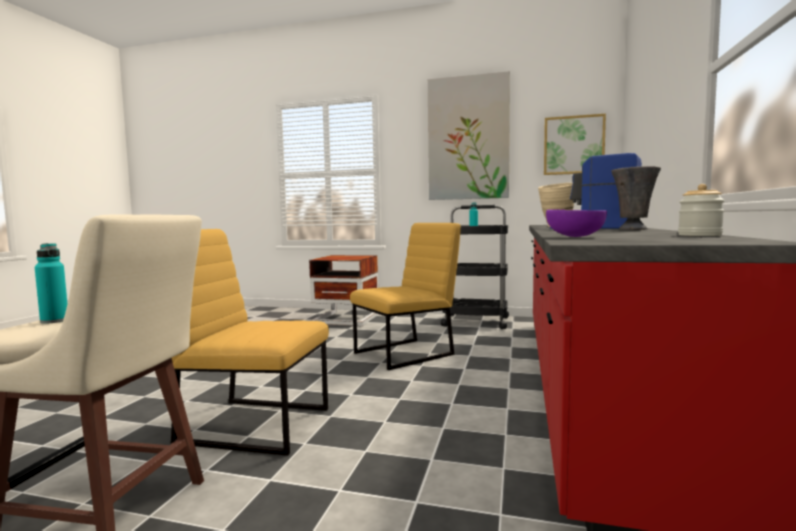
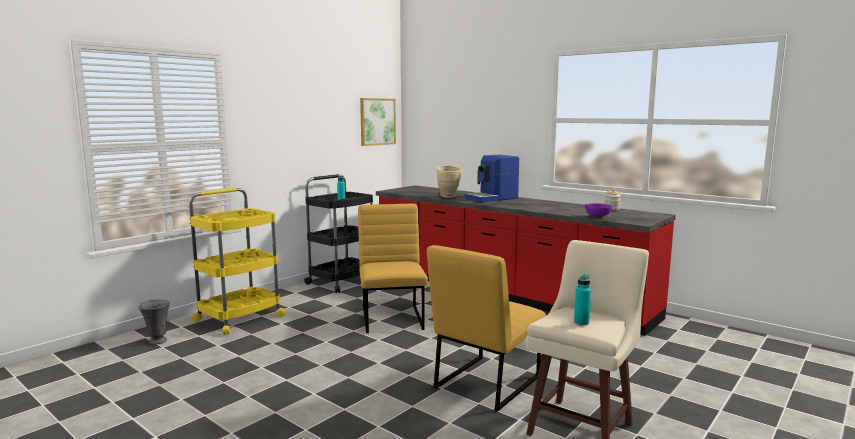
camera: 65 degrees left, 5 degrees up
(346, 319) = (240, 319): nightstand -> yellow cart
(468, 138) = (308, 111): picture -> none
(633, 229) = (535, 201): grey vase -> grey vase (157, 341)

